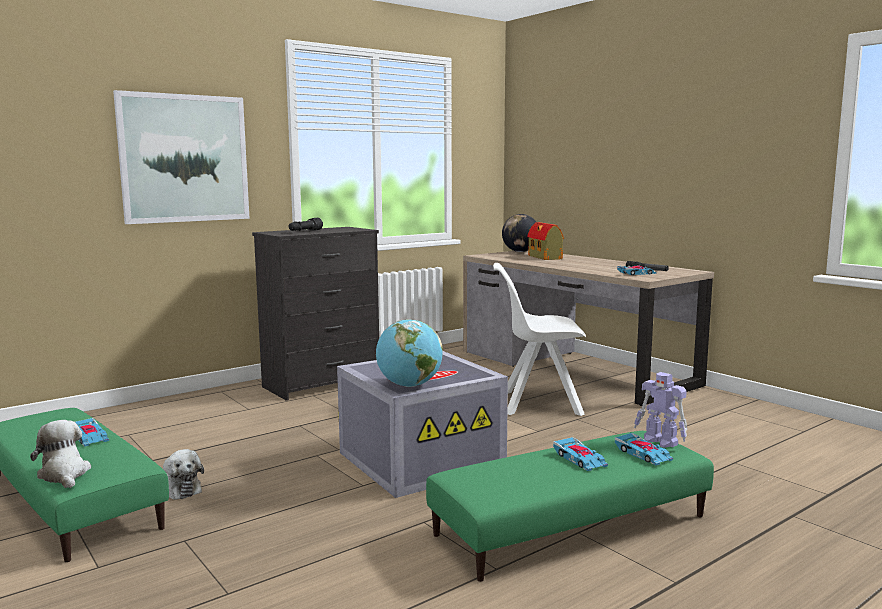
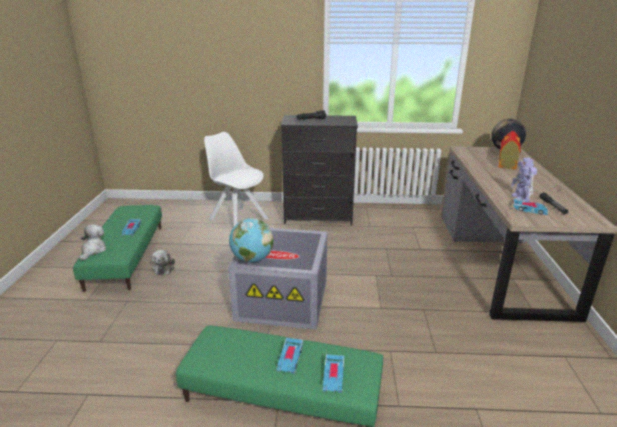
camera: 40 degrees right, 15 degrees up
(184, 158) = (251, 64): picture -> none
(538, 403) = (419, 283): white chair -> white chair (237, 218)
(661, 442) = (365, 372): toy robot -> toy robot (520, 198)

